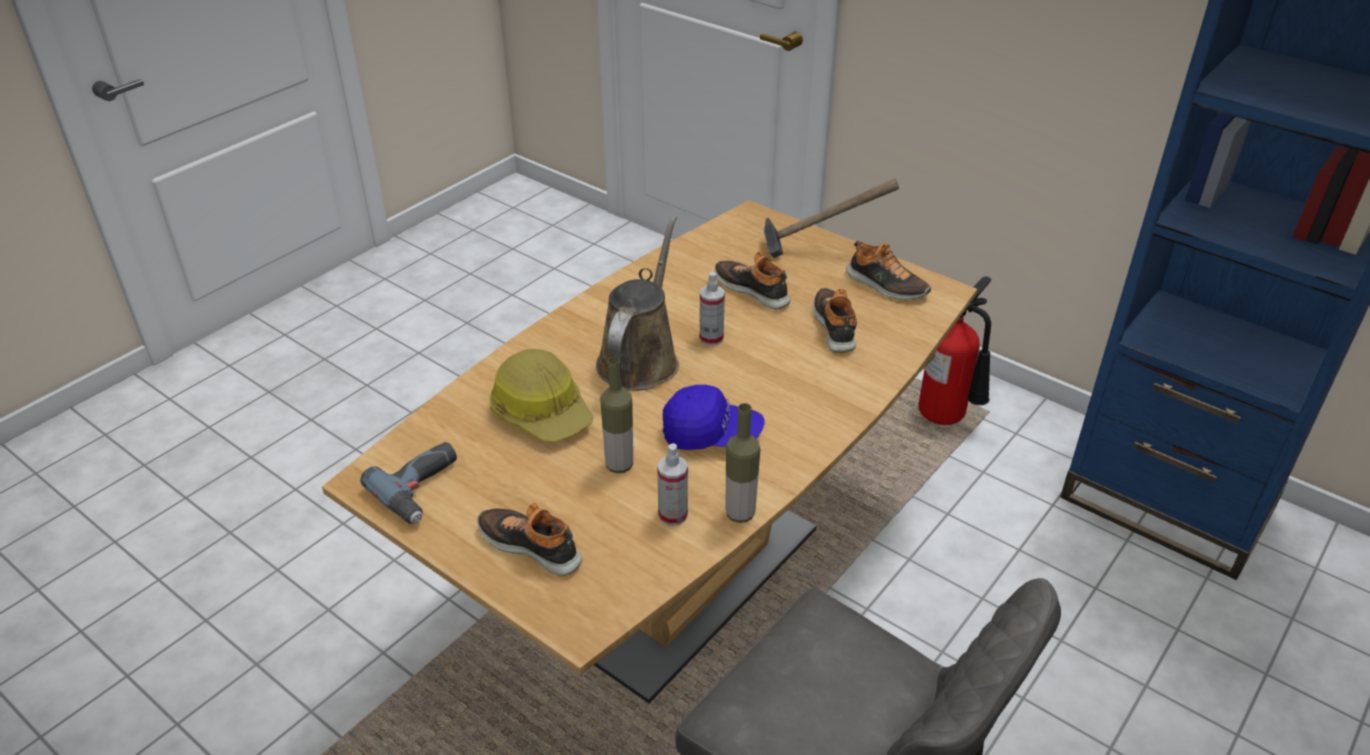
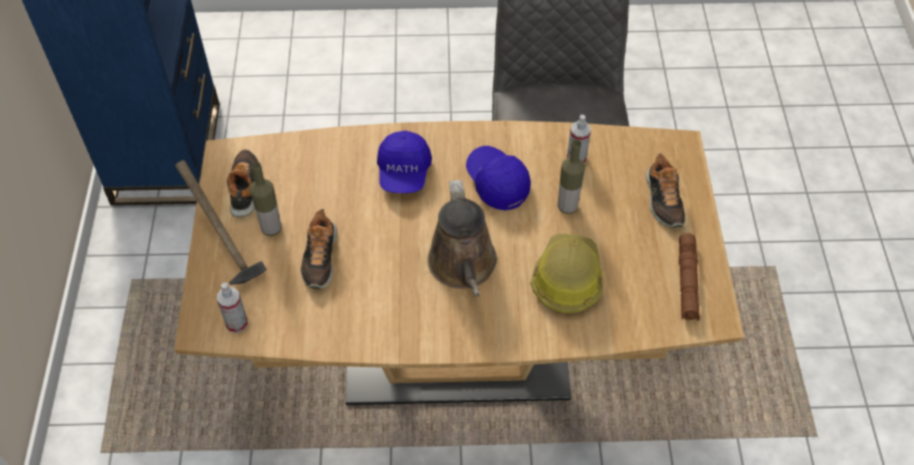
camera: 130 degrees left, 15 degrees up
(424, 489) = (687, 282): power drill -> brown flashlight
(640, 359) = (463, 266): brown watering can -> brown watering can turned 75 degrees counterclockwise
(711, 338) = (402, 244): spray bottle -> spray bottle (237, 323)
(740, 514) = (544, 133): bottle -> bottle (271, 228)
(799, 381) = (404, 173): none -> blue cap
(835, 327) = (325, 187): shoe -> none
(948, 417) = (156, 301): fire extinguisher -> none

